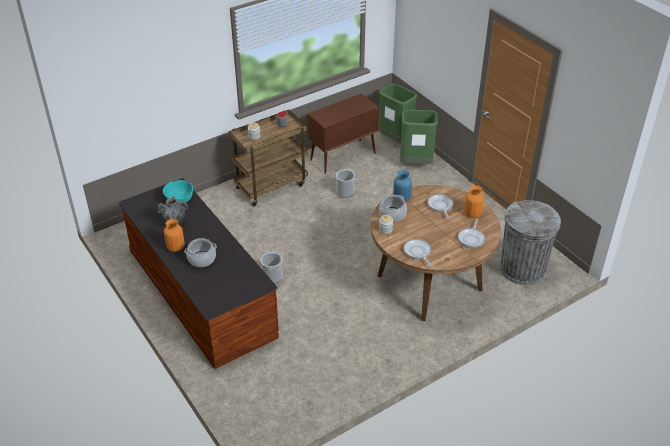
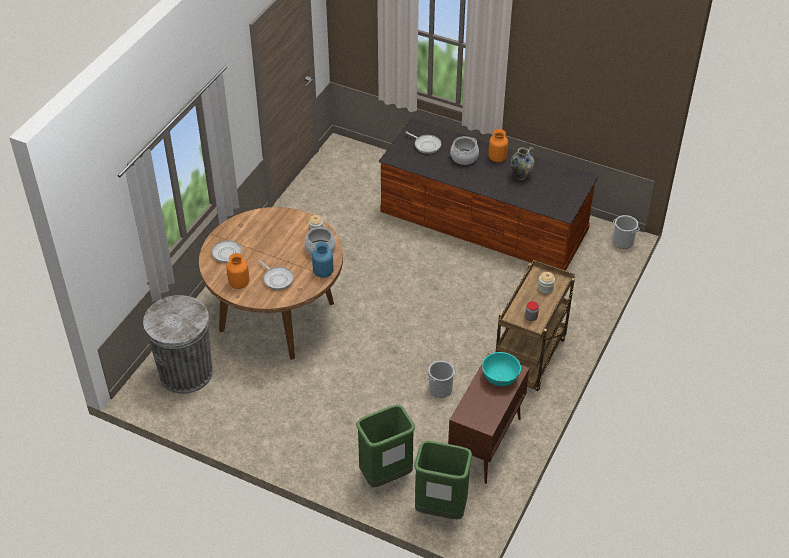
camera: 150 degrees right, 5 degrees up
(179, 200) = (545, 199): turquoise bowl -> turquoise bowl (500, 377)
(272, 277) = (433, 259): bucket -> bucket (623, 241)
(418, 252) = (271, 221): frying pan -> frying pan (426, 145)

